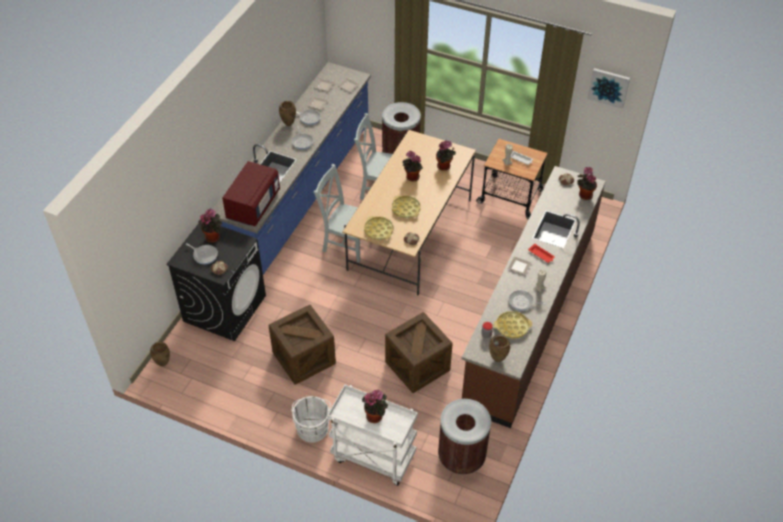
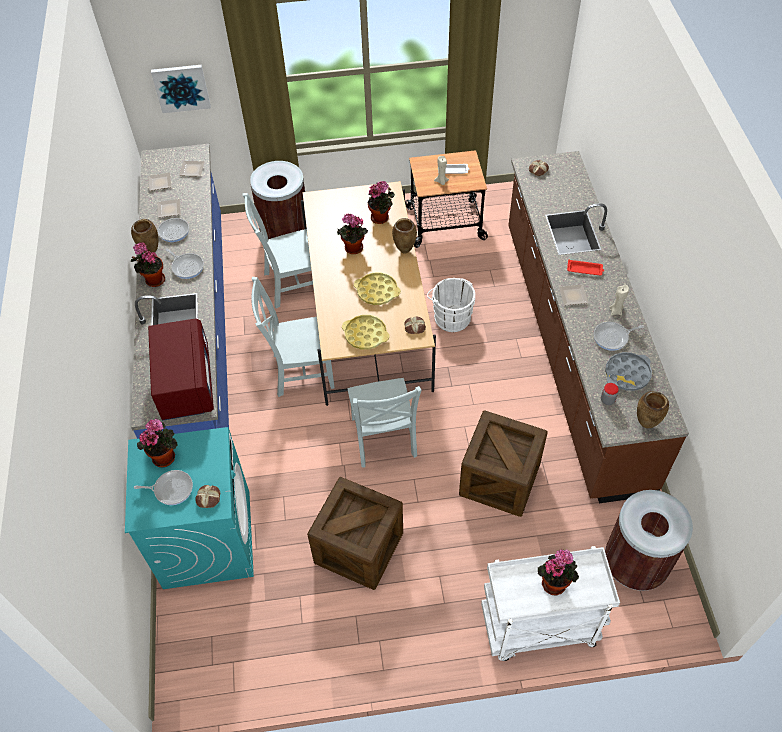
camera: 30 degrees left, 5 degrees up
(163, 364) = (178, 665): brown vase -> brown vase (404, 251)
(225, 308) = (207, 538): black washing machine -> turquoise washing machine
(313, 427) = (438, 633): white bucket -> white bucket (451, 317)
(365, 307) = (383, 440): none -> grey chair
(512, 327) = (627, 374): yellow tray -> grey tray
(584, 194) = (570, 177): potted plant -> potted plant (153, 280)
(608, 87) = (537, 34): picture -> picture (181, 88)

